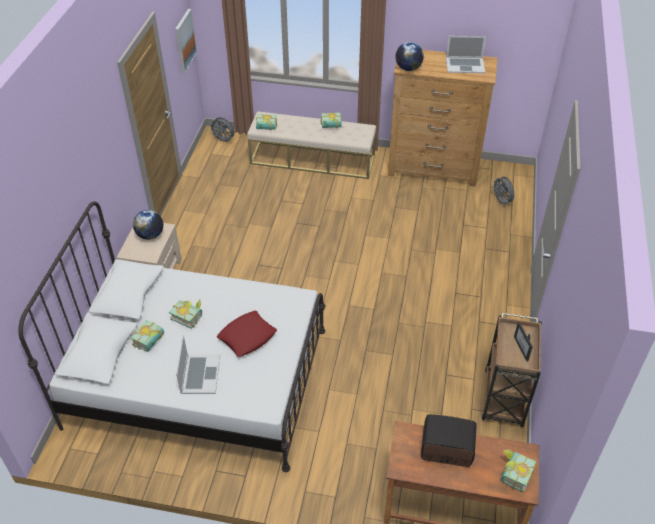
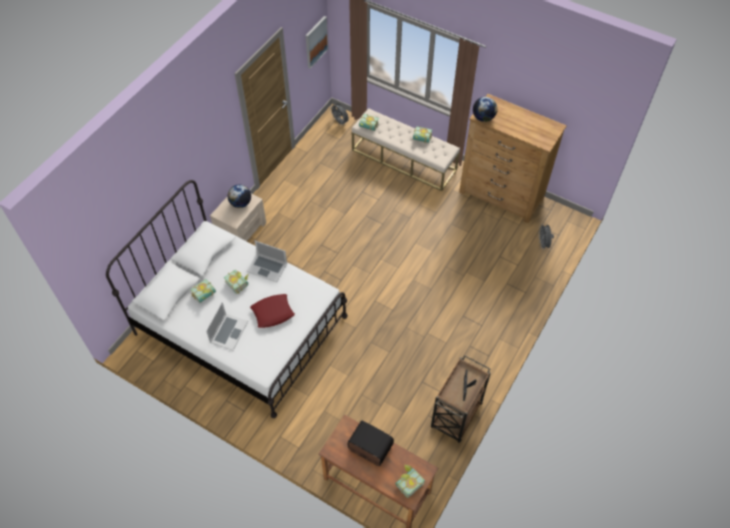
camera: 20 degrees right, 10 degrees up
(465, 65) = (533, 126): laptop -> laptop (267, 267)

